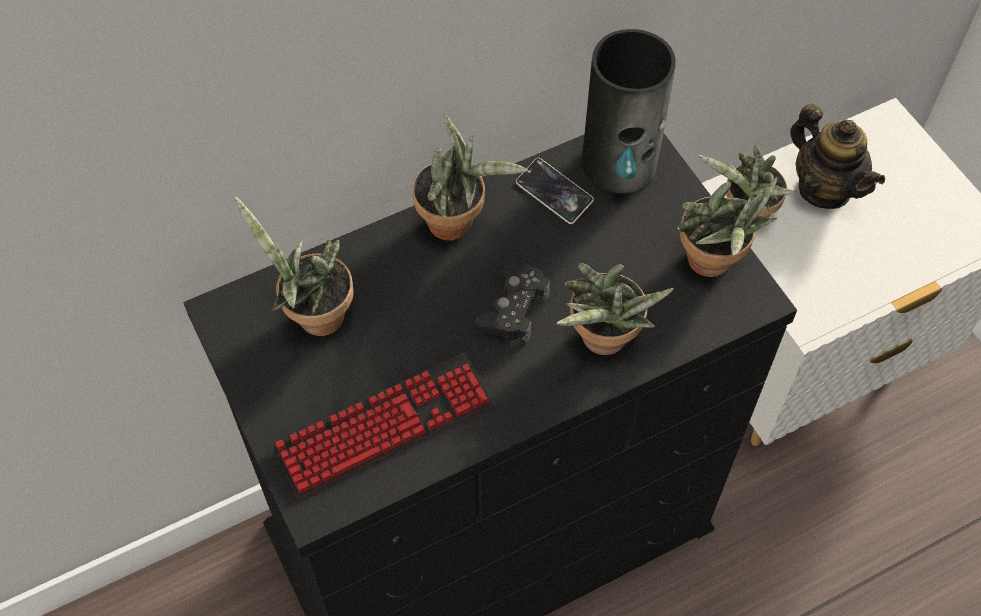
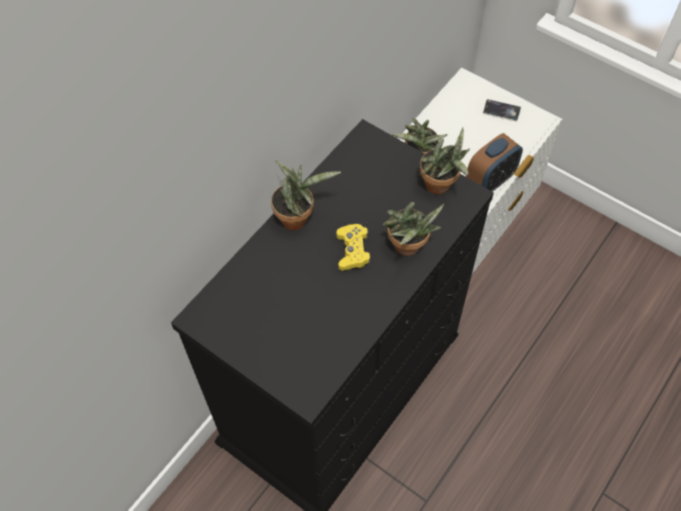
camera: 25 degrees left, 0 degrees up
(314, 316) = (249, 299): potted plant -> none
(384, 426) = (320, 340): keyboard -> none
(513, 309) = (353, 251): black game controller -> yellow game controller
(554, 194) = (340, 182): phone -> phone (501, 112)
(620, 164) = (365, 153): vase -> none
(824, 188) = (450, 128): teapot -> none
(845, 298) = (490, 181): none -> alarm clock

